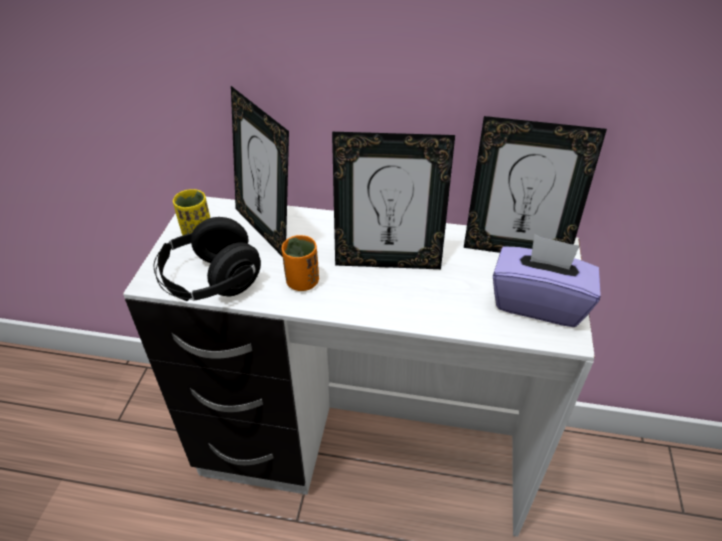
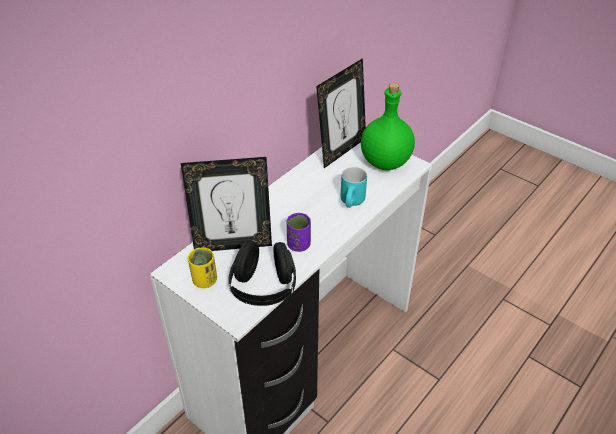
camera: 60 degrees left, 0 degrees up
(302, 282) = (298, 245): orange cup -> purple cup
(388, 261) = (310, 202): picture frame -> none
(421, 301) = (353, 203): none -> turquoise mug
(538, 302) = (385, 163): purple tissue box -> green bottle

